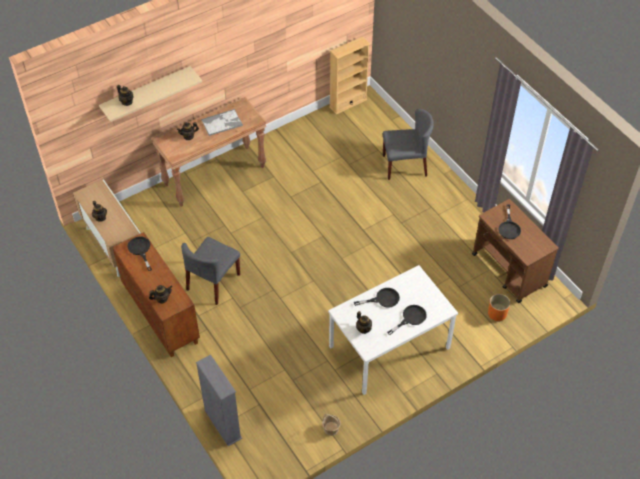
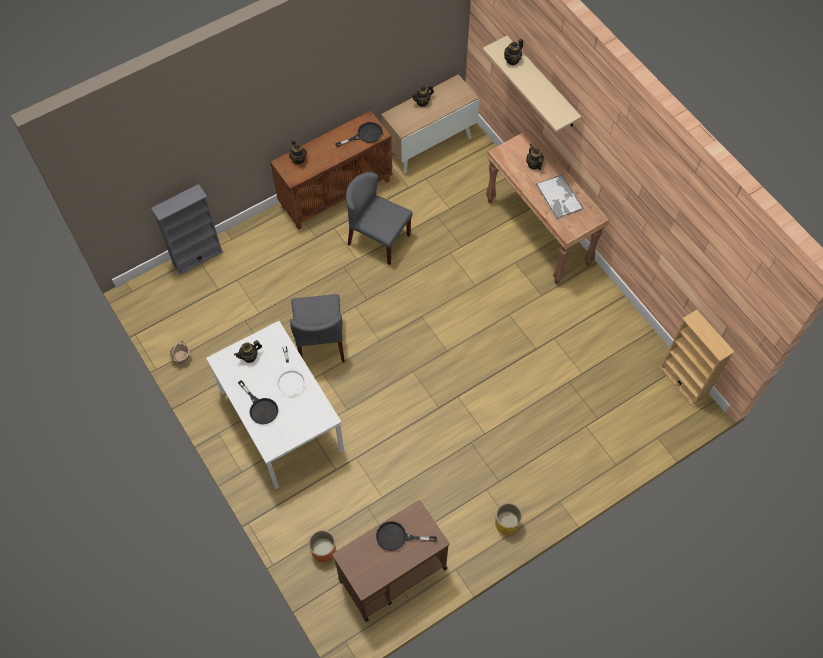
camera: 90 degrees right, 10 degrees up
(383, 299) = (290, 378): black frying pan -> white frying pan
(405, 165) = (572, 451): grey chair -> grey chair (320, 342)
(463, 203) = (506, 523): none -> yellow planter

